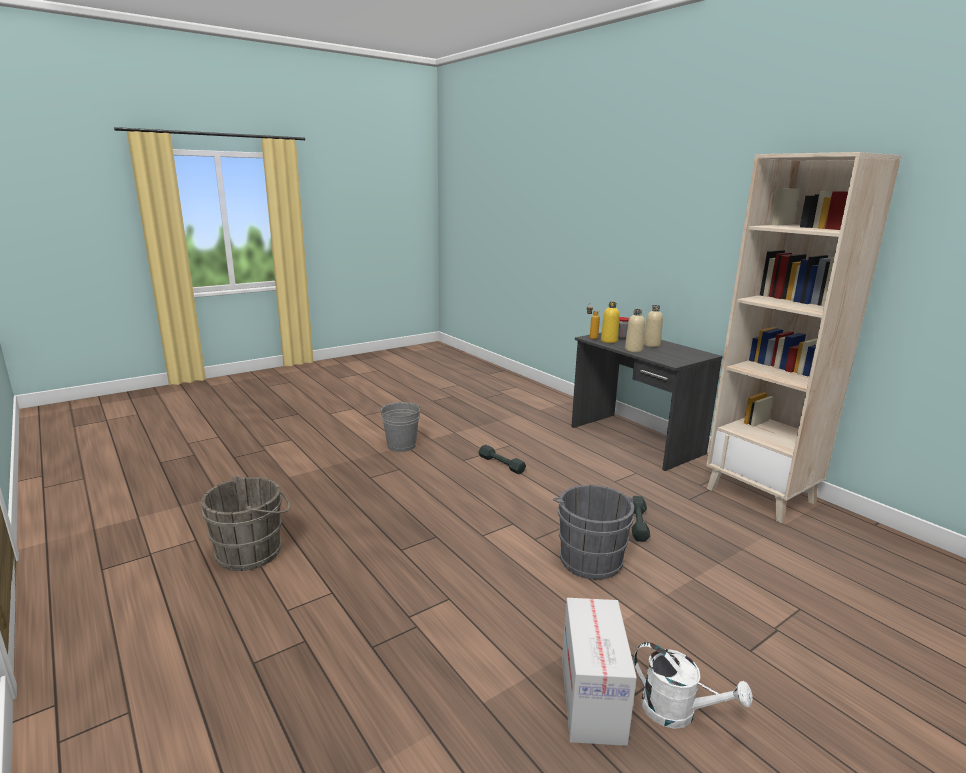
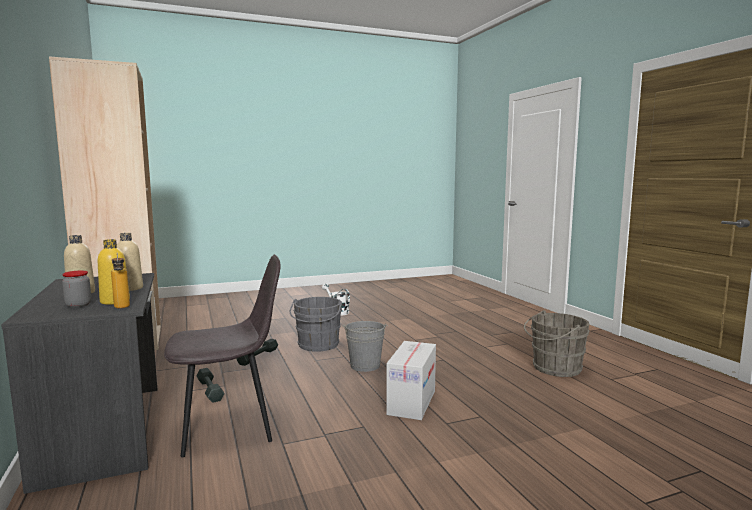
camera: 165 degrees left, 10 degrees down
(401, 445) = (444, 462): grey bucket -> grey bucket (365, 365)
(501, 464) = (319, 416): grey dumbbell -> grey dumbbell (209, 390)
(559, 451) = (229, 426): none -> grey chair
(592, 699) = (366, 315): cardboard box -> cardboard box (411, 402)

